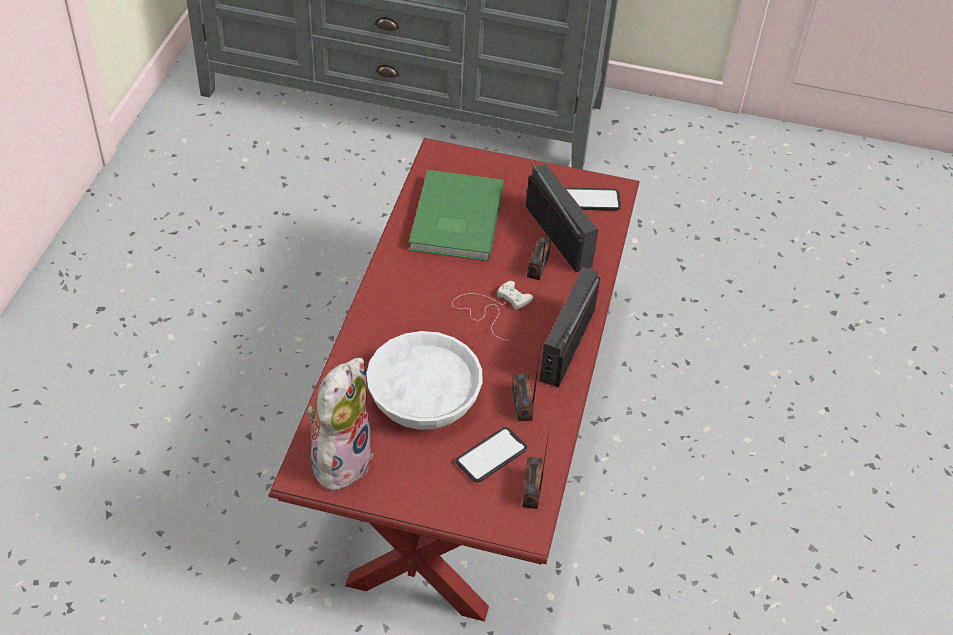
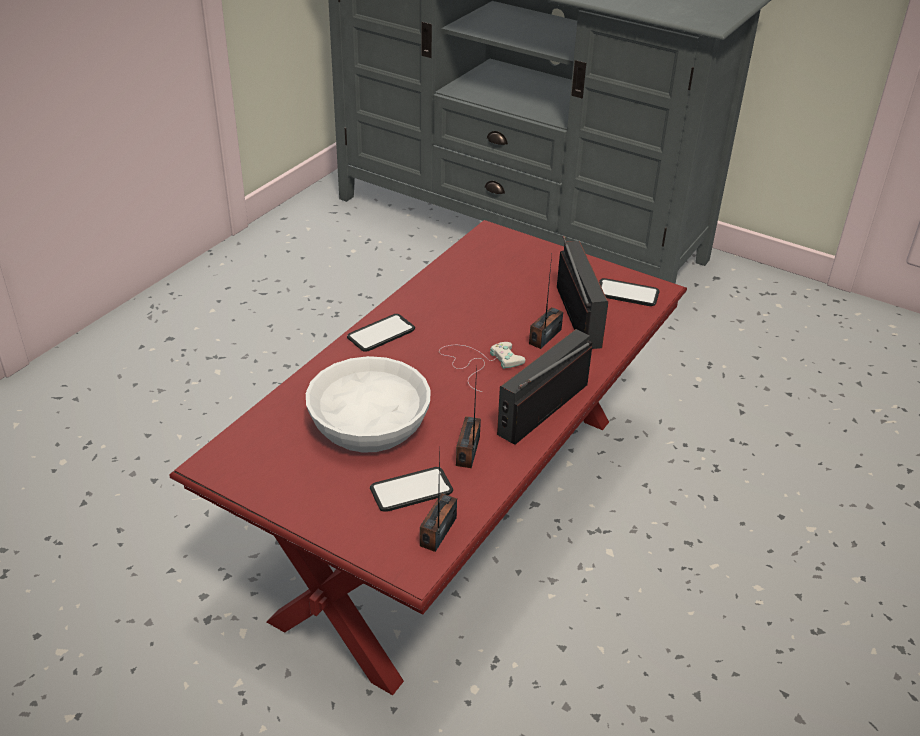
camera: 20 degrees right, 10 degrees down
(340, 458) = (255, 458): plush toy -> none
(388, 296) = (381, 333): none -> phone
(453, 219) = (478, 284): green book -> none

